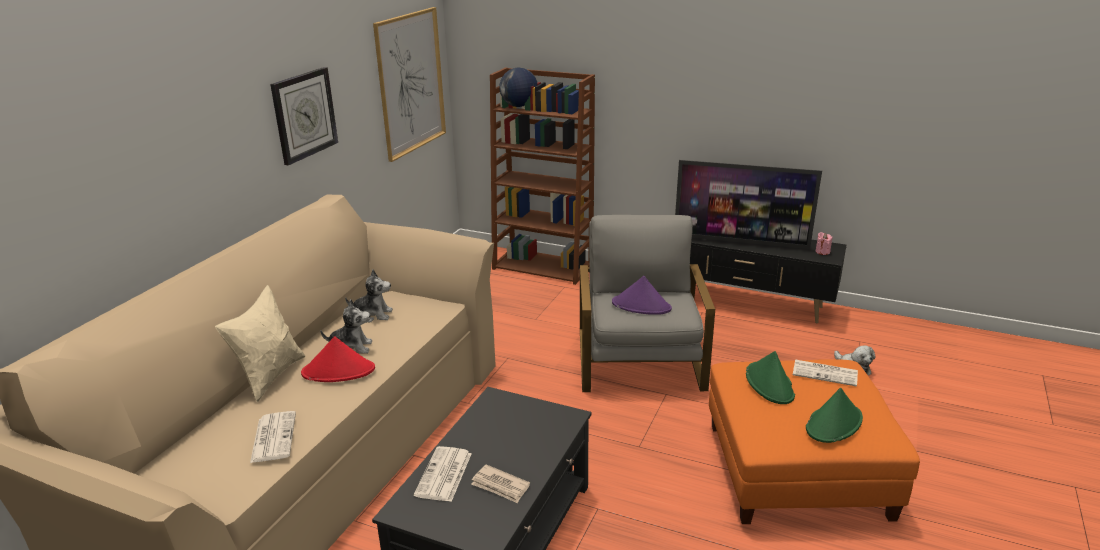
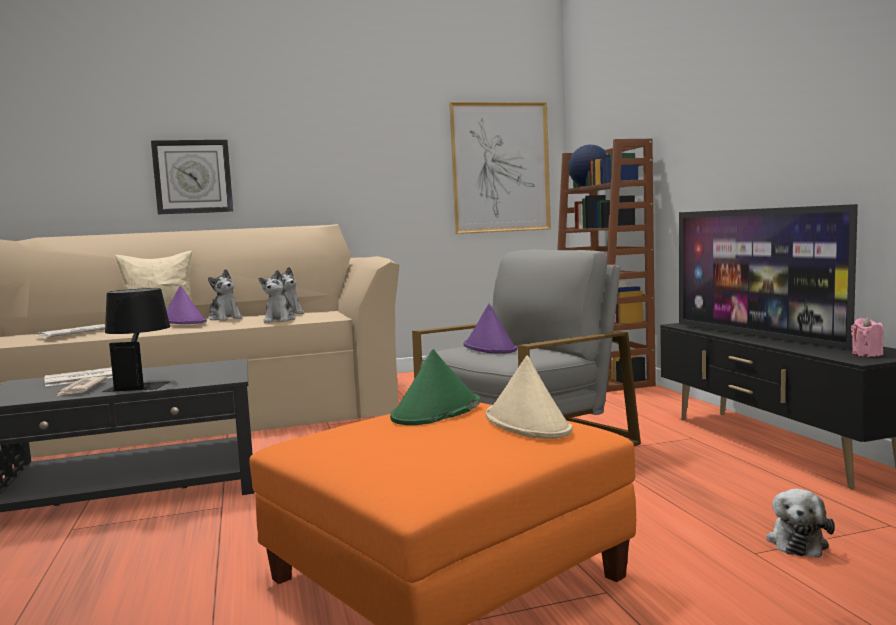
camera: 50 degrees right, 20 degrees down
(304, 115) = (344, 162): wall clock -> wall clock (193, 177)
(339, 371) = (183, 321): red hat -> purple hat
(410, 330) = (279, 320): none -> plush toy
(526, 455) = (141, 384): none -> black table lamp
(825, 373) = (527, 423): newspaper -> beige hat
(834, 423) = (390, 449): green hat -> none

